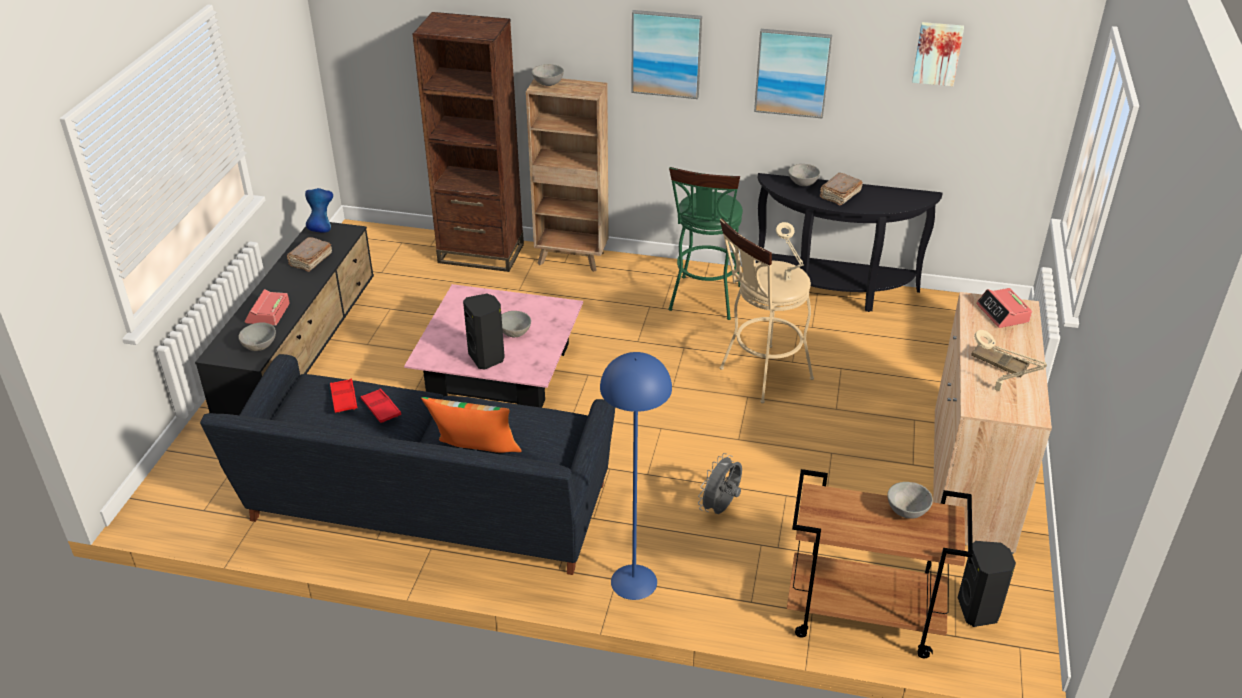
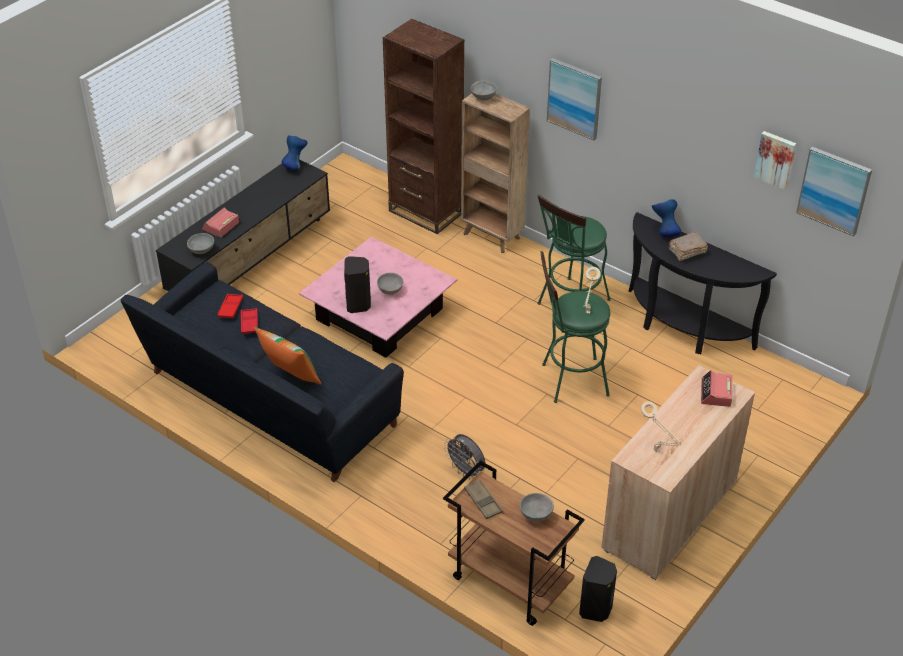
camera: 25 degrees right, 5 degrees up
(310, 261) = (272, 191): brown book -> none
(633, 582) = (370, 501): blue floor lamp -> none
(721, 508) = (466, 471): grey fan -> grey fan turned 105 degrees counterclockwise
(760, 376) = (569, 380): beige stool -> green stool
(792, 73) = (666, 141): picture -> picture (834, 190)
(802, 184) = (664, 232): grey bowl -> blue vase
(999, 363) = (676, 431): brown tray -> brown tray (483, 501)

